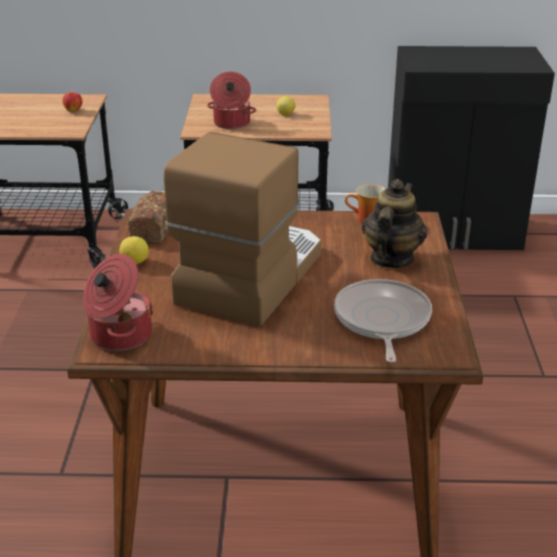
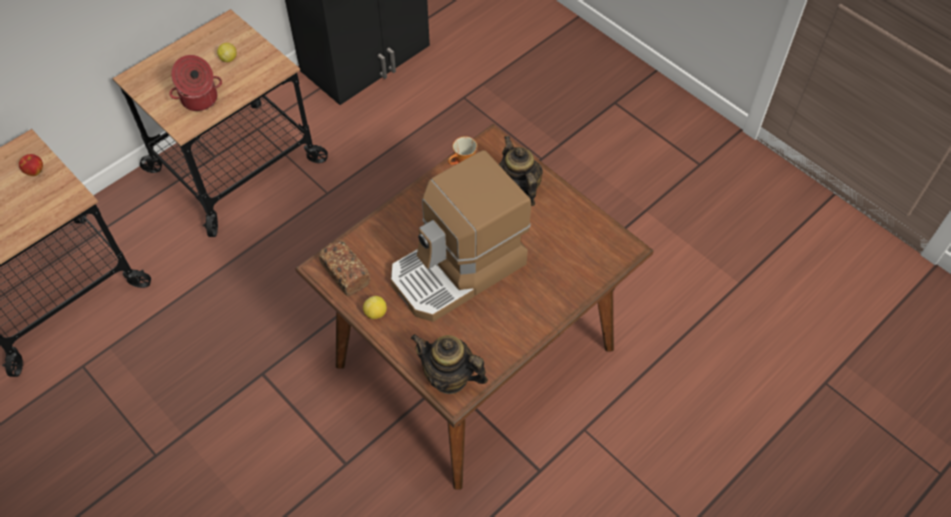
camera: 45 degrees left, 25 degrees up
(119, 335) = (449, 377): cooking pot -> teapot
(249, 276) = (458, 270): coffee machine -> coffee machine turned 105 degrees counterclockwise
(381, 320) = (569, 249): frying pan -> none

